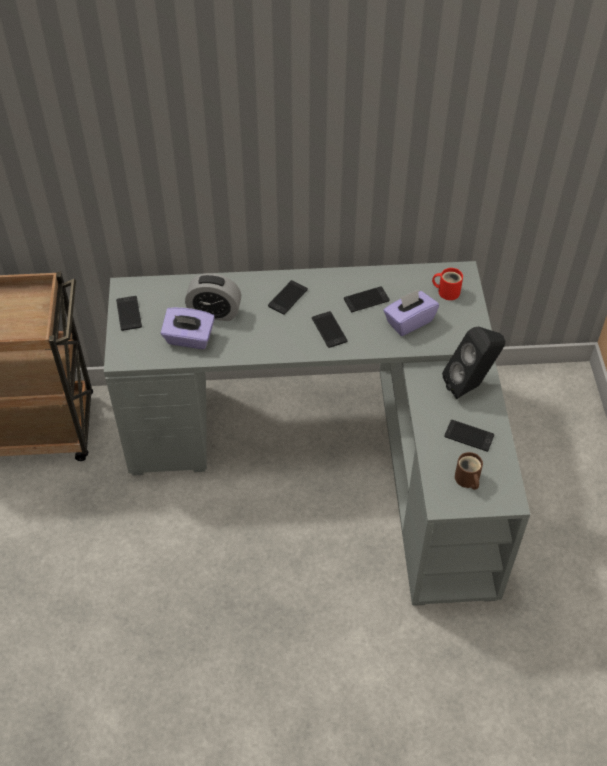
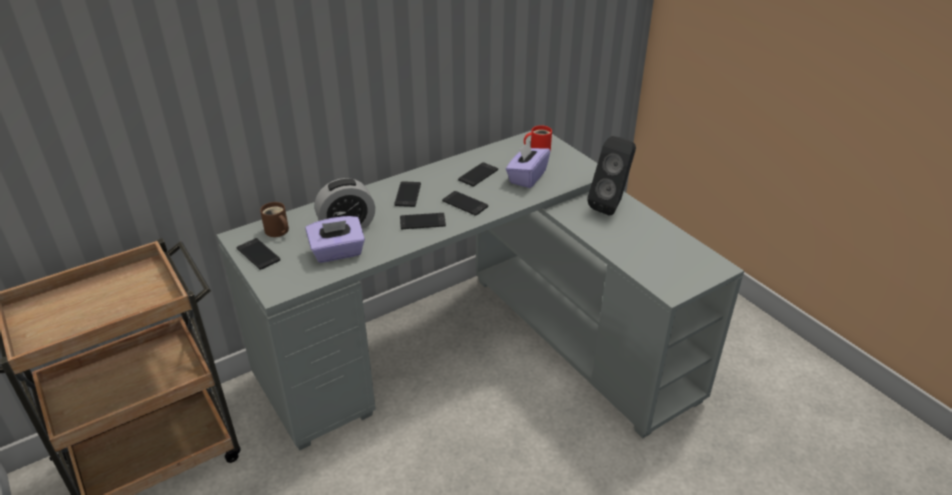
camera: 30 degrees left, 15 degrees down
(467, 480) = (673, 267): brown mug -> brown mug (277, 231)
(469, 436) = (644, 237): phone -> phone (422, 222)

